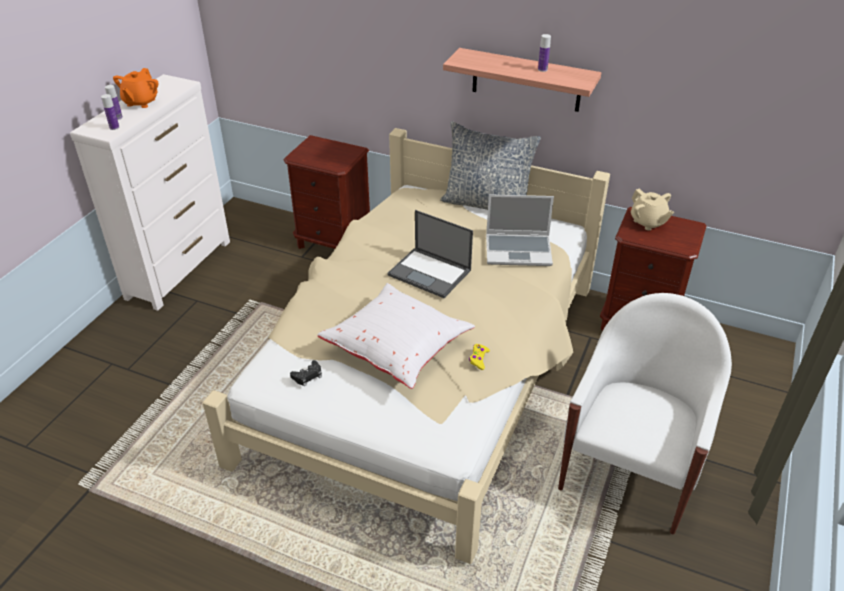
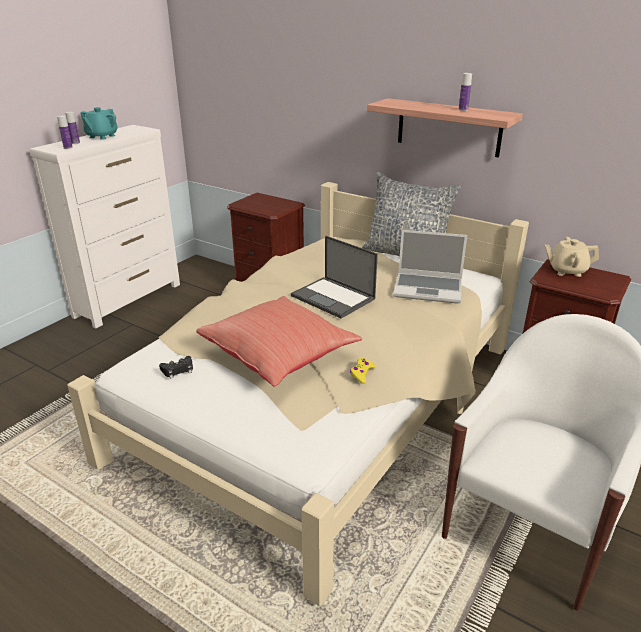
camera: 10 degrees right, 10 degrees down
(140, 102) = (101, 136): orange teapot -> turquoise teapot
(398, 349) = (279, 356): white pillow -> red pillow
(648, 222) = (566, 271): beige teapot -> beige teapot turned 120 degrees clockwise

